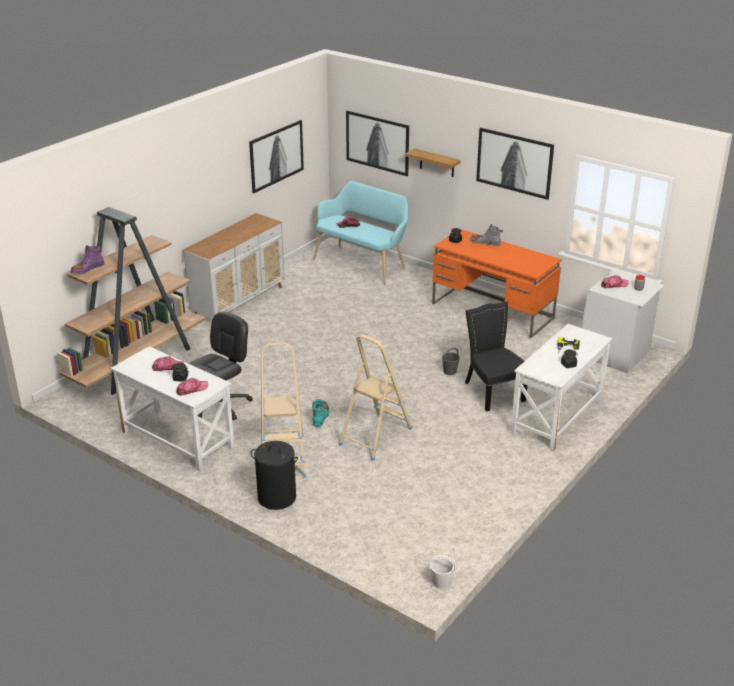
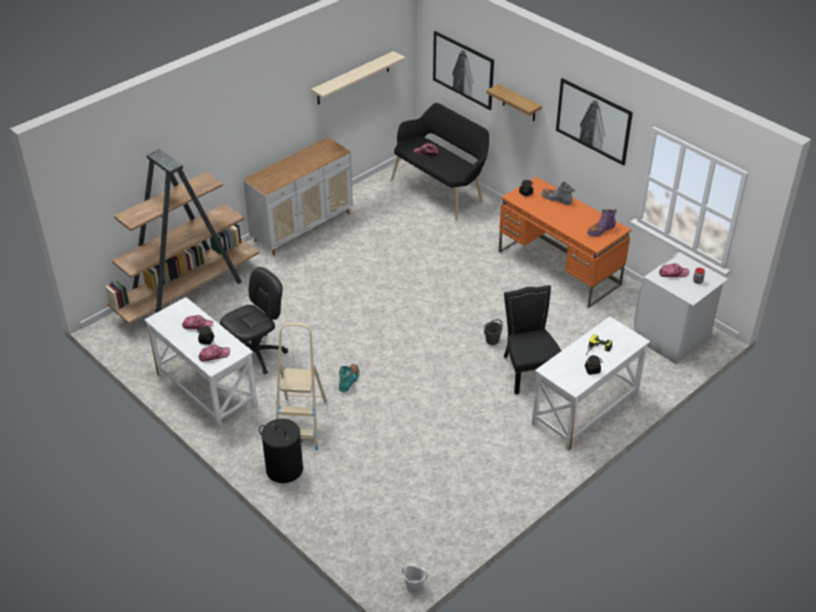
camera: 10 degrees right, 10 degrees up
(88, 269) = (134, 212): purple boot -> purple boot (600, 230)
(276, 155) = (353, 78): picture -> beige shelf
(362, 263) = (440, 190): turquoise bench -> black bench
(376, 436) = (397, 410): beige step ladder -> none

